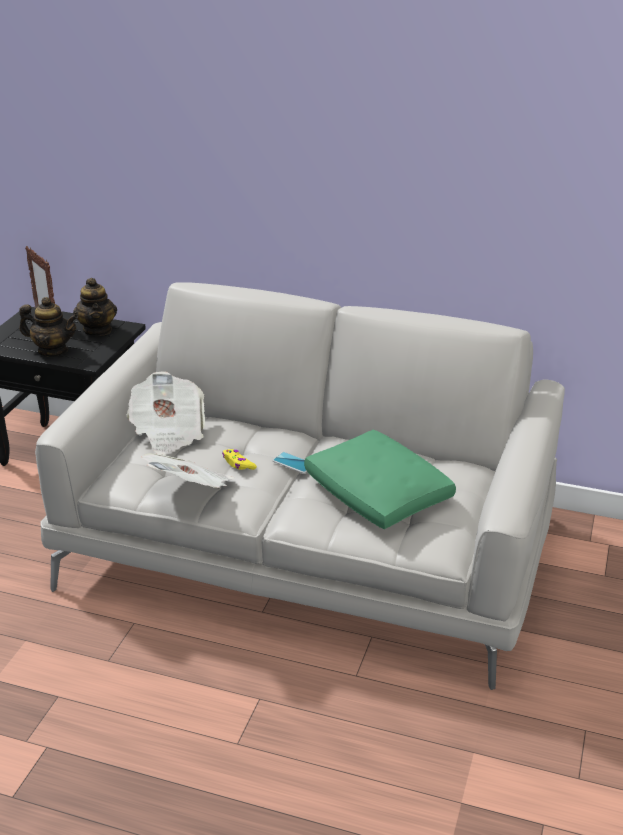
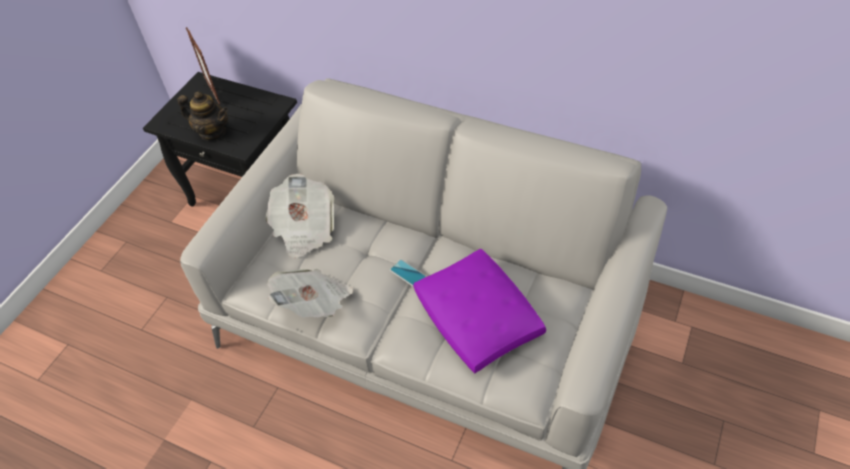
camera: 10 degrees right, 20 degrees up
(98, 330) = (254, 106): teapot -> none
(238, 464) = (359, 272): yellow game controller -> none
(376, 493) = (476, 317): green pillow -> purple pillow

